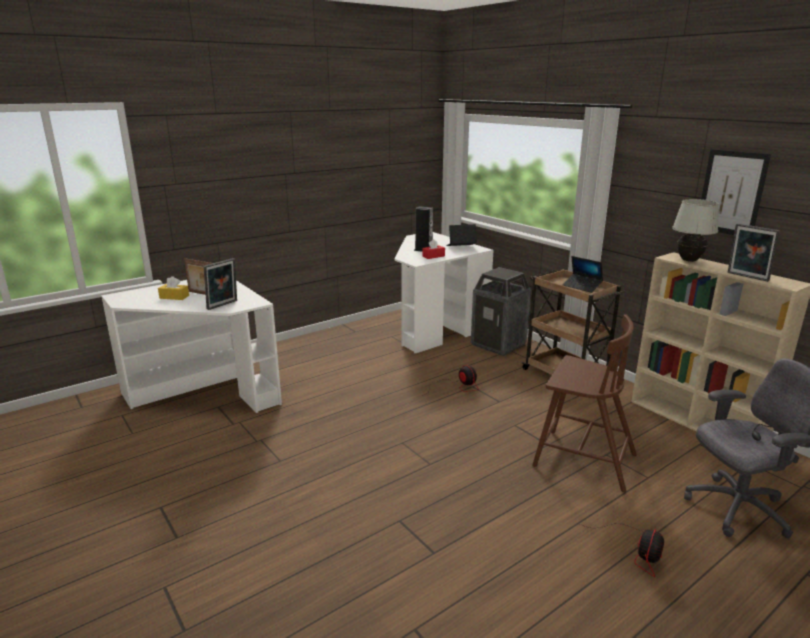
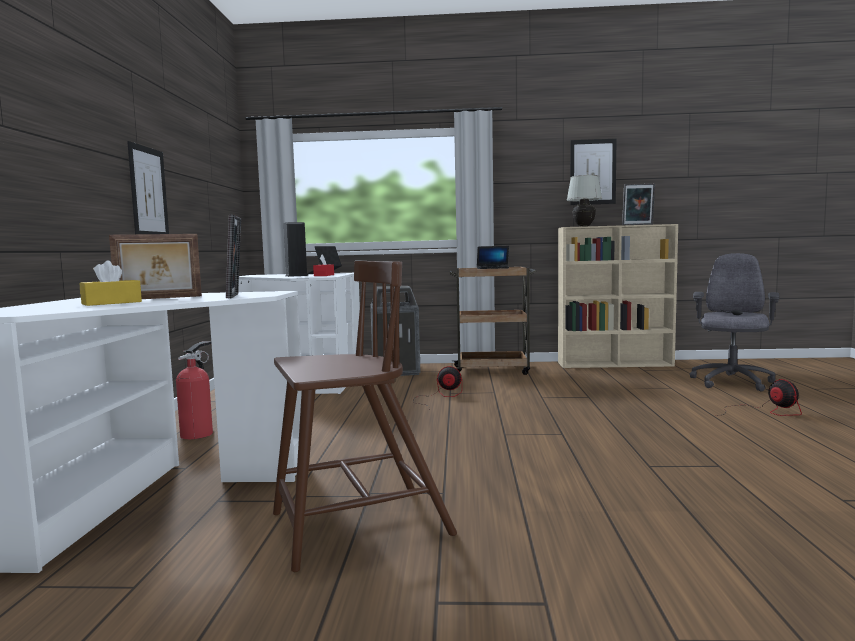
camera: 50 degrees left, 15 degrees down
(295, 355) = (199, 433): none -> fire extinguisher
(302, 191) = (148, 192): none -> picture
(582, 459) = (625, 394): brown chair -> brown chair (357, 525)

